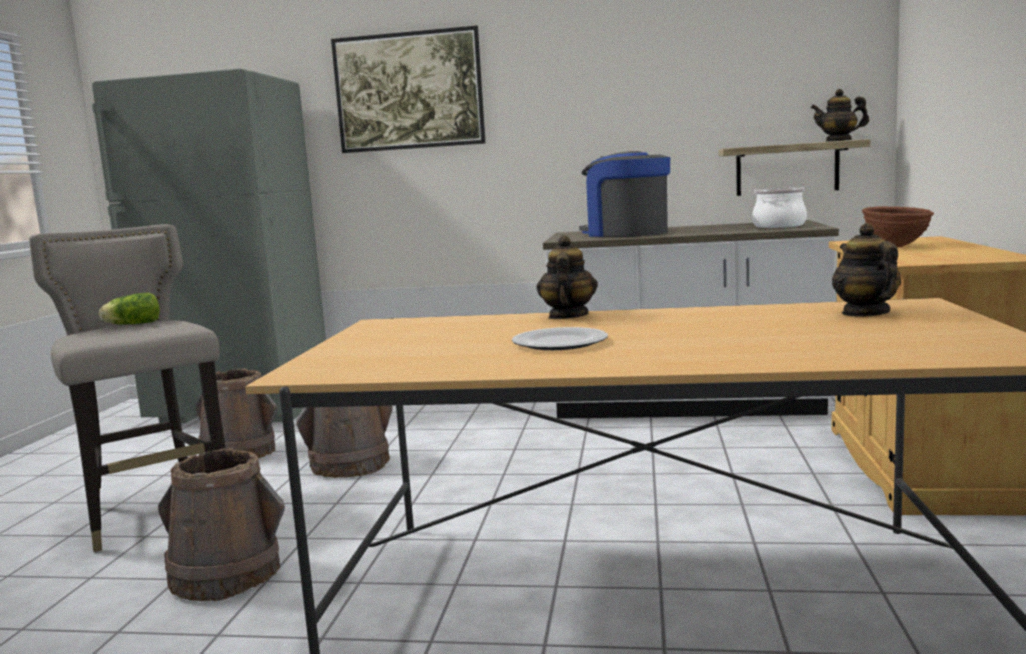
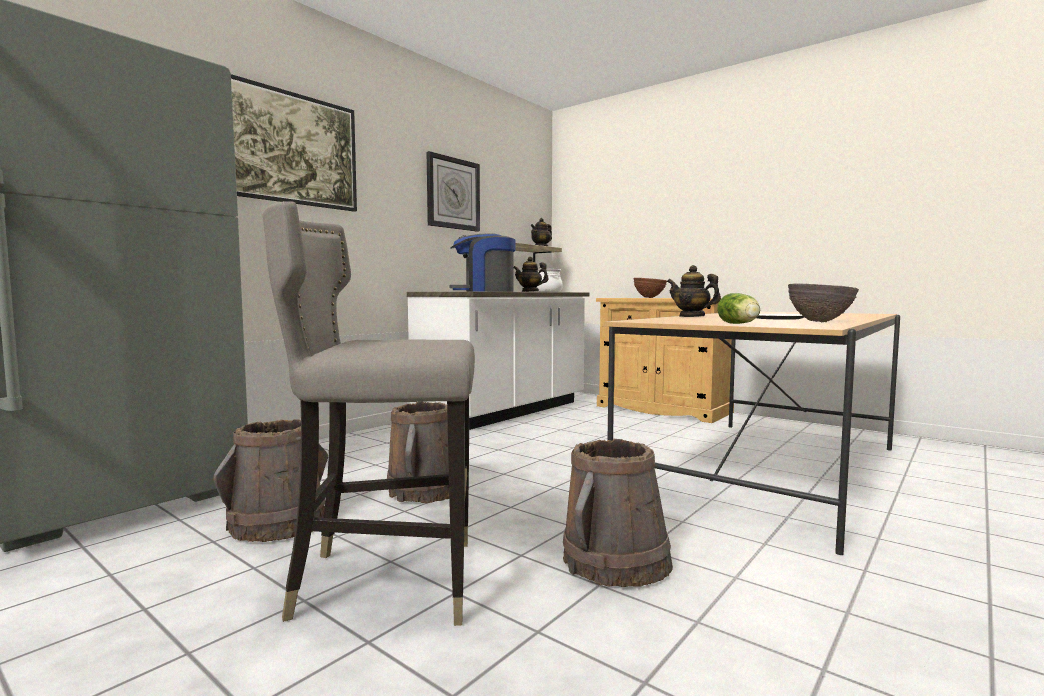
camera: 60 degrees left, 5 degrees down
(131, 324) = (376, 339): lettuce -> lettuce (740, 324)
(455, 364) = (820, 322): none -> brown bowl
(642, 88) = (453, 193): none -> wall clock
(865, 313) = (766, 312): teapot -> teapot (530, 291)

